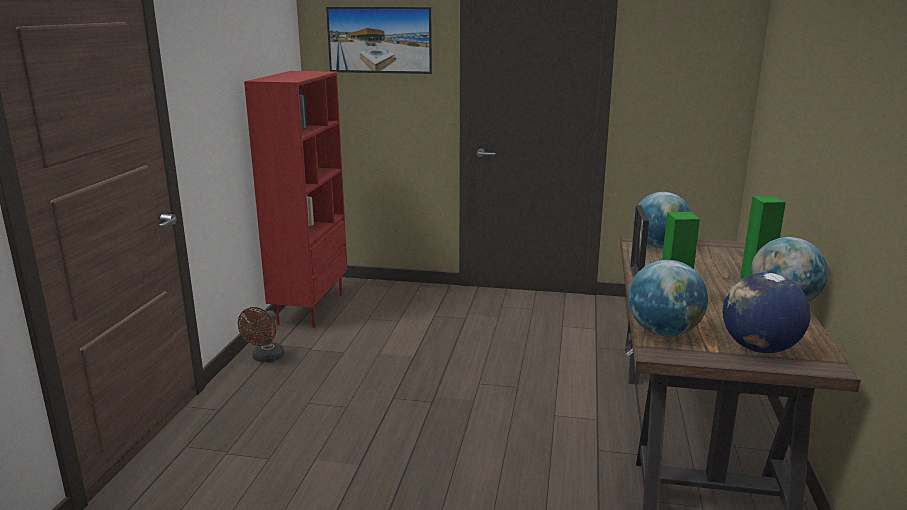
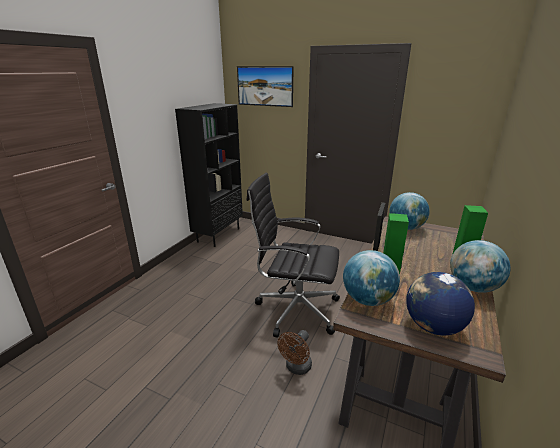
camera: 15 degrees right, 5 degrees up
(265, 358) = (180, 262): brown fan -> brown fan (296, 368)
(310, 308) = (218, 235): red bookcase -> black bookcase
(505, 398) = (295, 309): none -> black office chair

